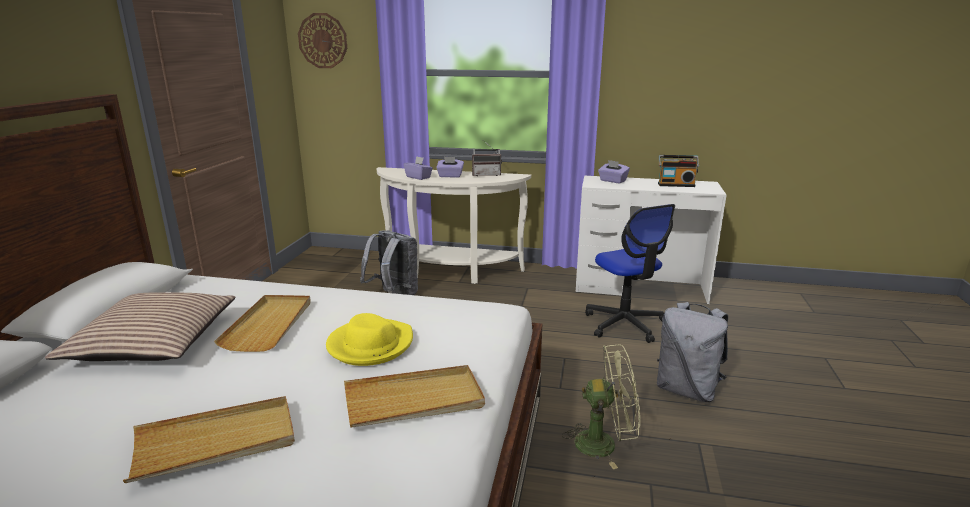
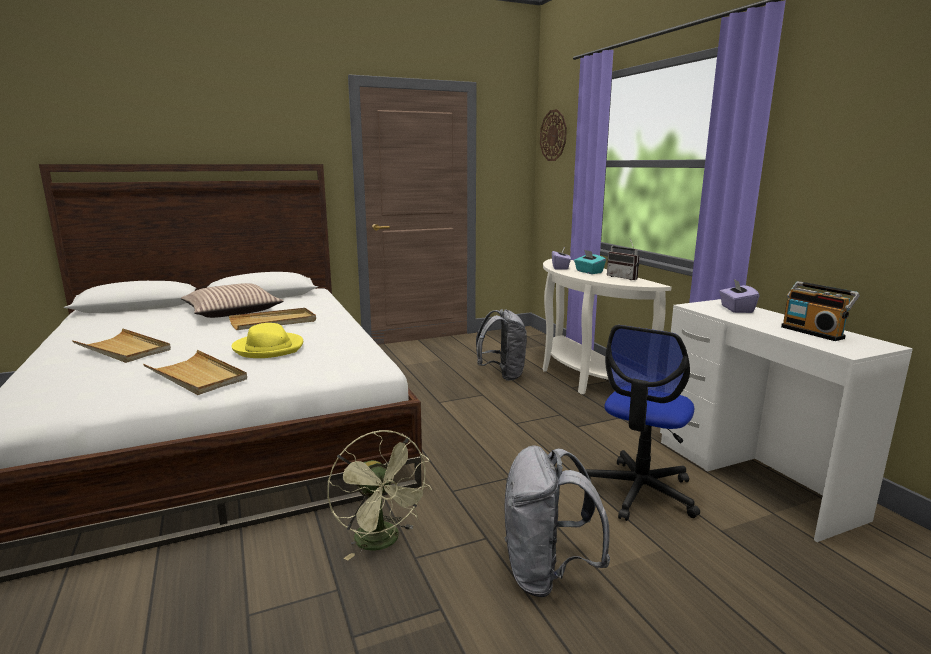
camera: 55 degrees right, 5 degrees down
(450, 176) = (588, 272): purple tissue box -> turquoise tissue box

